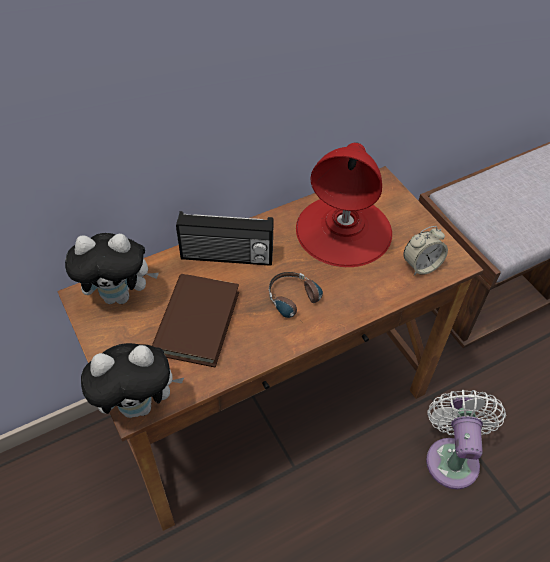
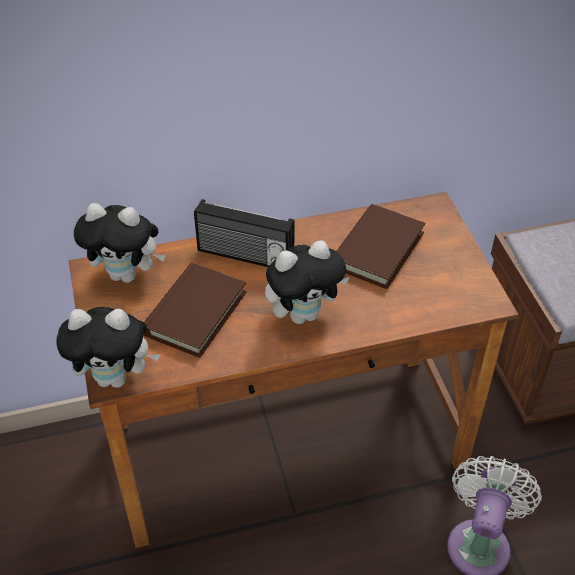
camera: 15 degrees right, 5 degrees down
(298, 304) = (304, 314): headphones -> plush toy
(344, 230) = (377, 249): red table lamp -> brown book
(421, 266) = (449, 298): alarm clock -> none

